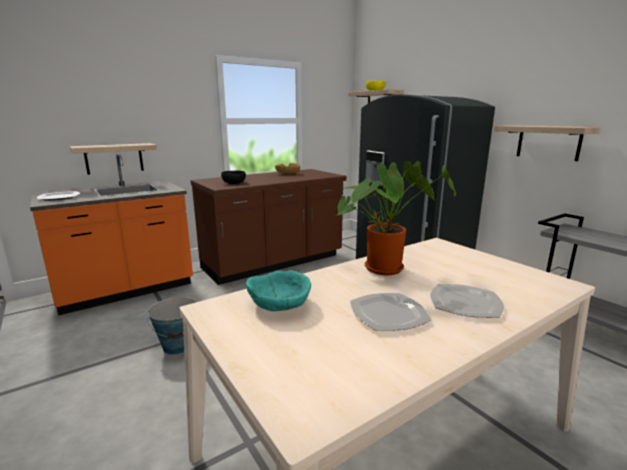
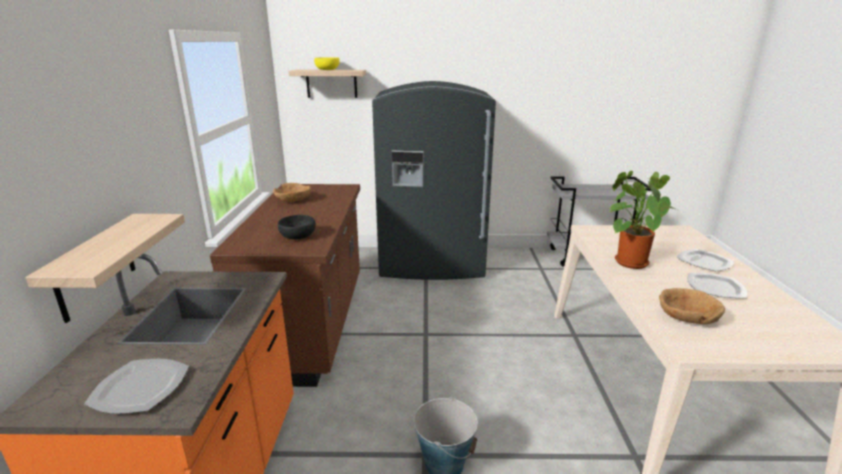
camera: 55 degrees left, 5 degrees up
(279, 303) = (686, 317): turquoise bowl -> brown bowl
(548, 142) = (532, 121): shelf -> none

